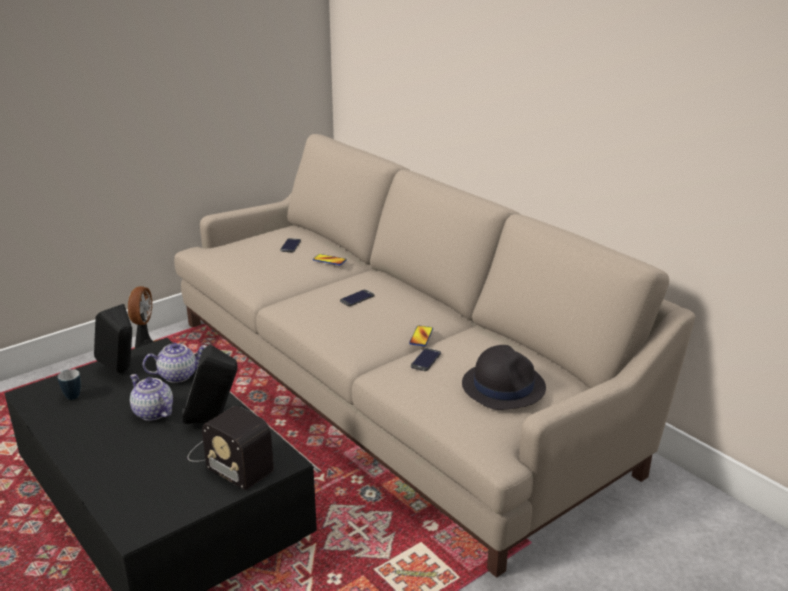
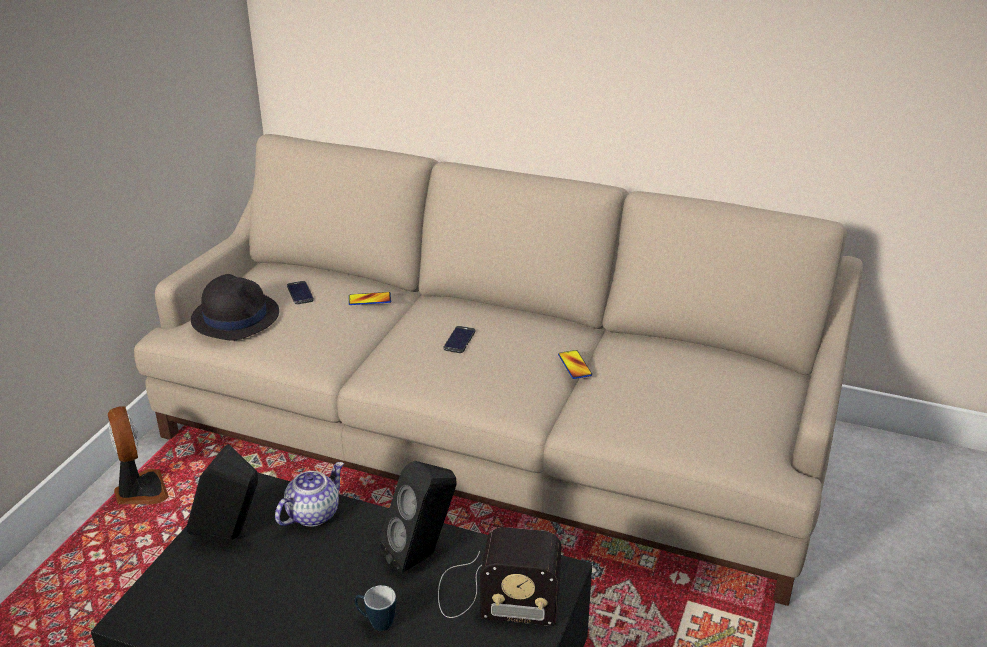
camera: 30 degrees left, 5 degrees up
(71, 395) = (196, 595): mug -> mug (376, 623)
(152, 412) = (335, 575): teapot -> none
(425, 360) = (612, 392): phone -> none
(503, 386) = (721, 396): black hat -> black hat (235, 316)

